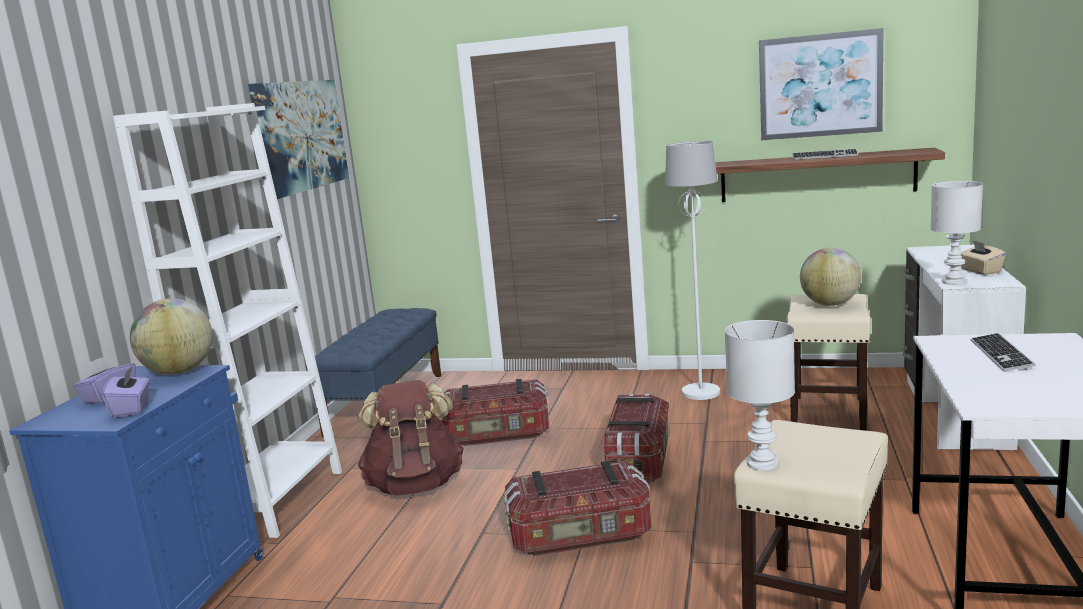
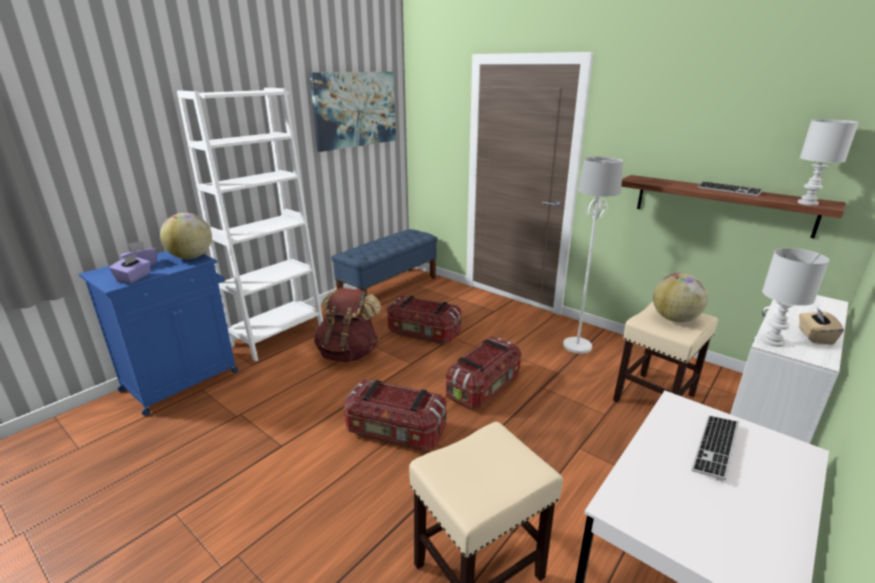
camera: 25 degrees right, 10 degrees up
(763, 464) = (433, 465): white table lamp -> white table lamp (808, 203)
(820, 85) = (745, 125): picture -> none

